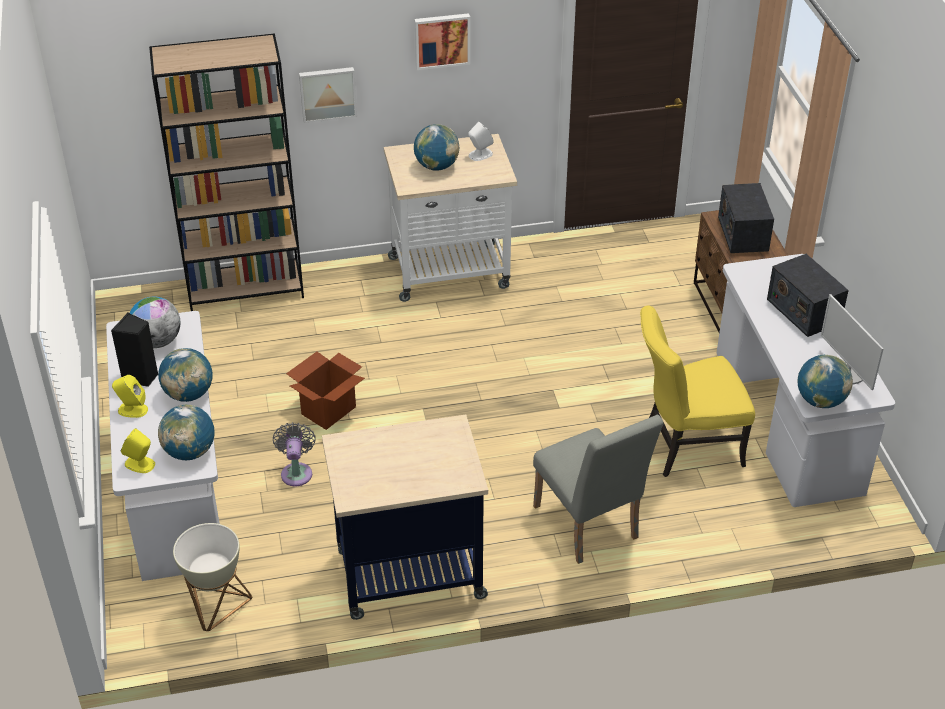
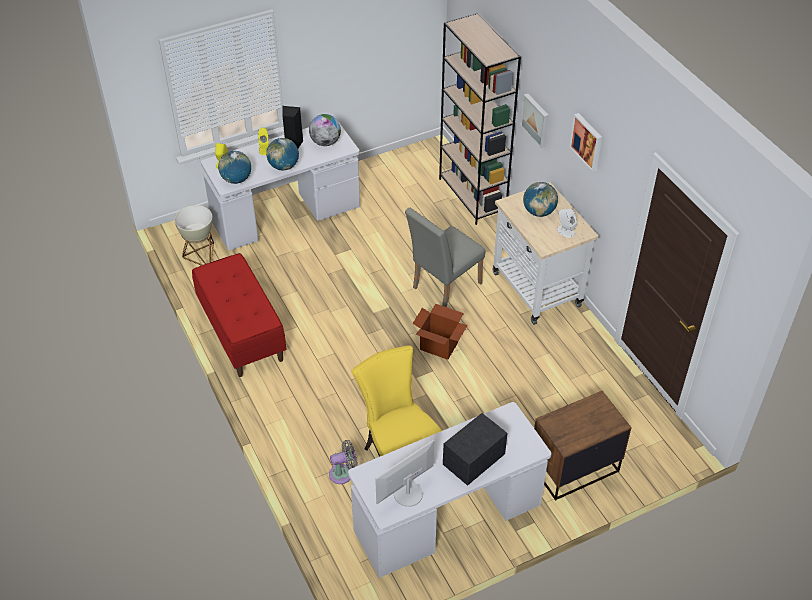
camera: 75 degrees right, 5 degrees up
(296, 472) = (313, 262): grey fan -> grey fan (343, 473)
(328, 410) = (372, 263): cardboard box -> cardboard box (439, 346)
(409, 576) = (241, 332): blue cart -> red bench
(589, 528) = (303, 413): grey chair -> grey chair (443, 287)
(743, 233) = (585, 421): radio -> none
(820, 401) = (368, 478): globe -> none

